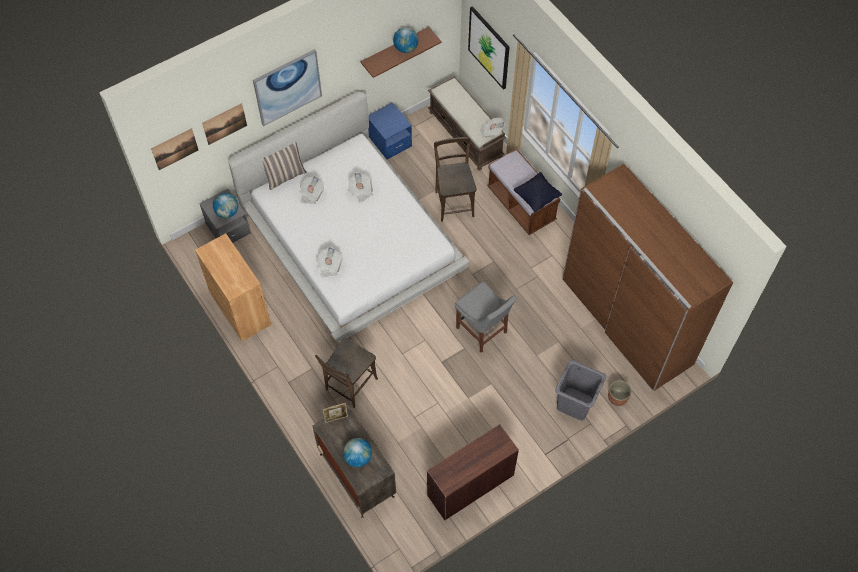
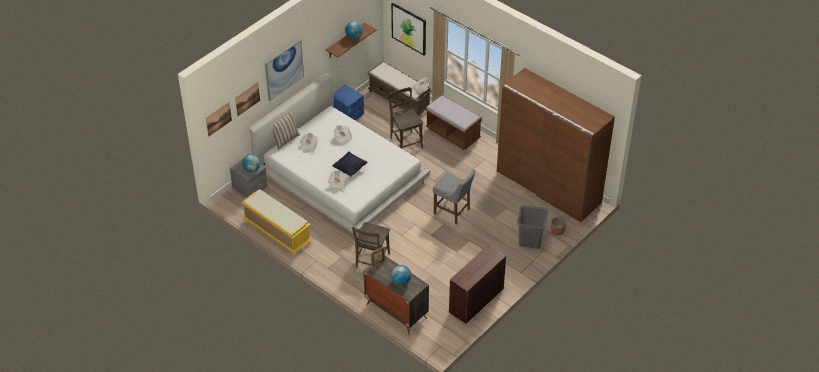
camera: 15 degrees left, 15 degrees down
(240, 308) = (276, 232): brown cabinet -> yellow bench
(536, 197) = (466, 119): black pillow -> black pillow (350, 169)

